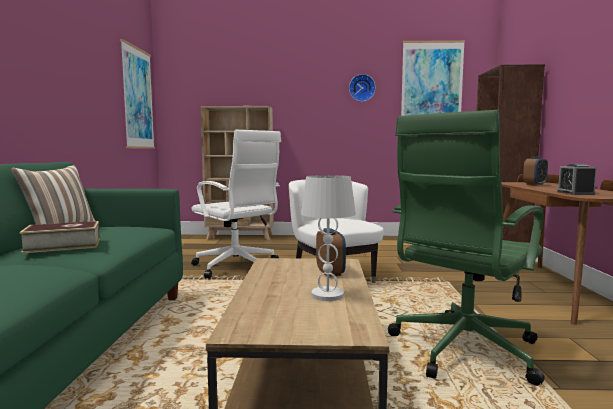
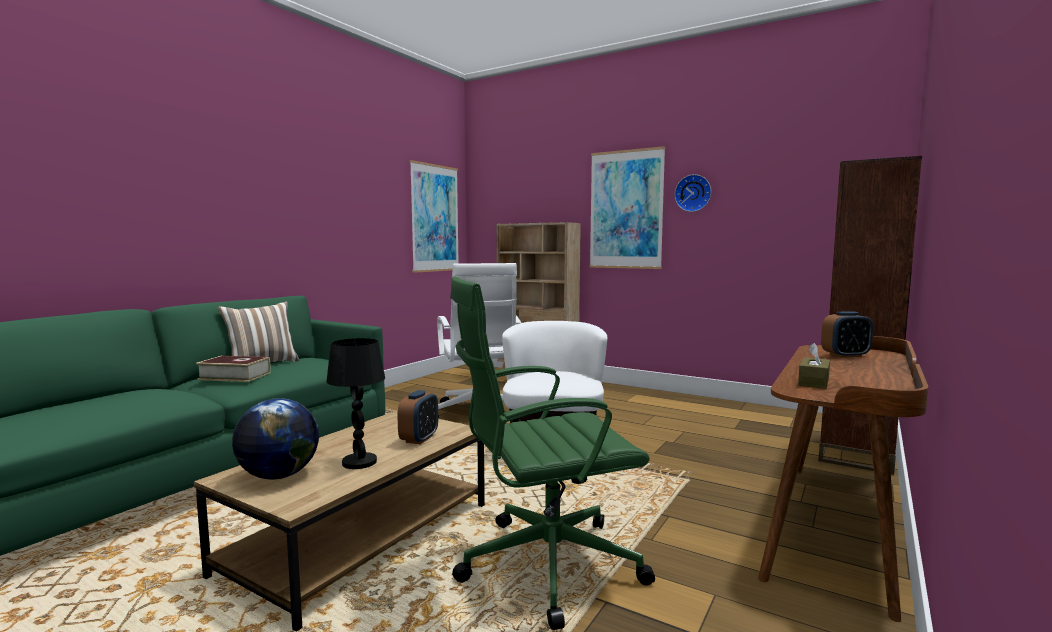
camera: 30 degrees right, 0 degrees up
(284, 319) = (278, 476): none -> globe
(327, 295) = (359, 462): white table lamp -> black table lamp
(431, 88) = (798, 189): picture -> picture (626, 210)
(575, 193) = (813, 382): alarm clock -> brown tissue box

